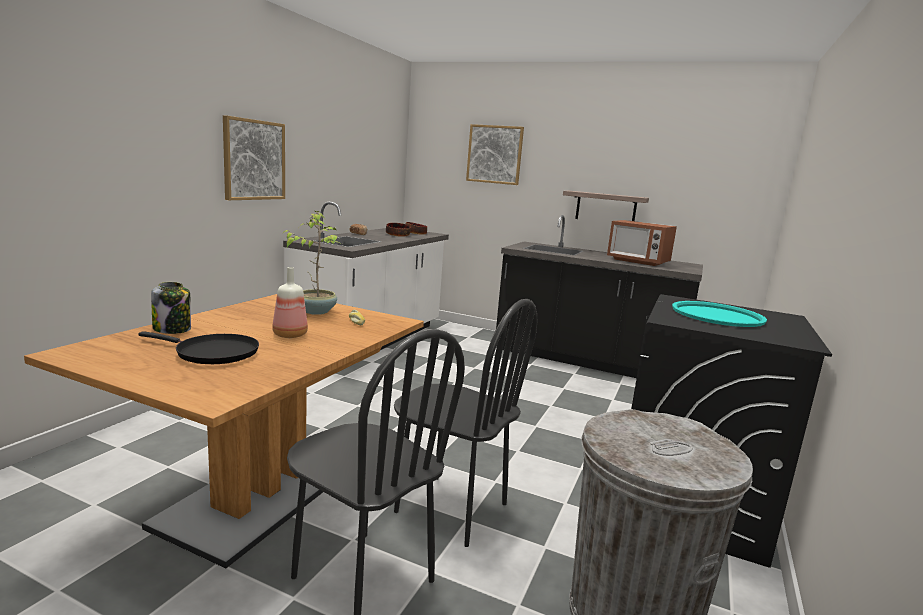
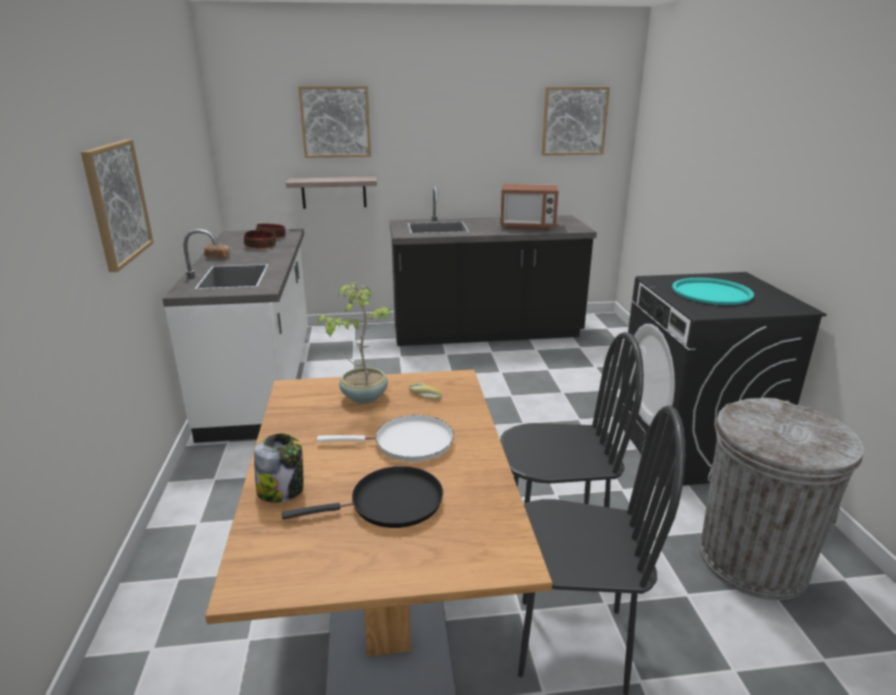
camera: 30 degrees left, 10 degrees up
(290, 335) = (408, 443): bottle -> white frying pan
(606, 208) = (473, 170): shelf -> shelf (334, 192)
(716, 171) = (574, 121): none -> picture

